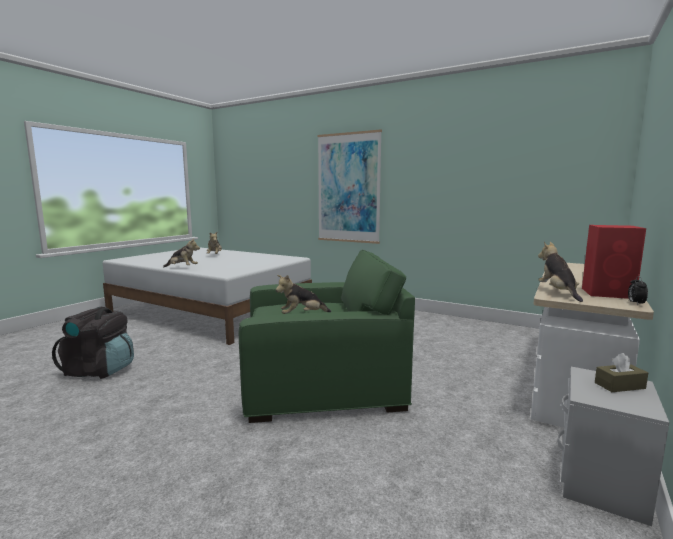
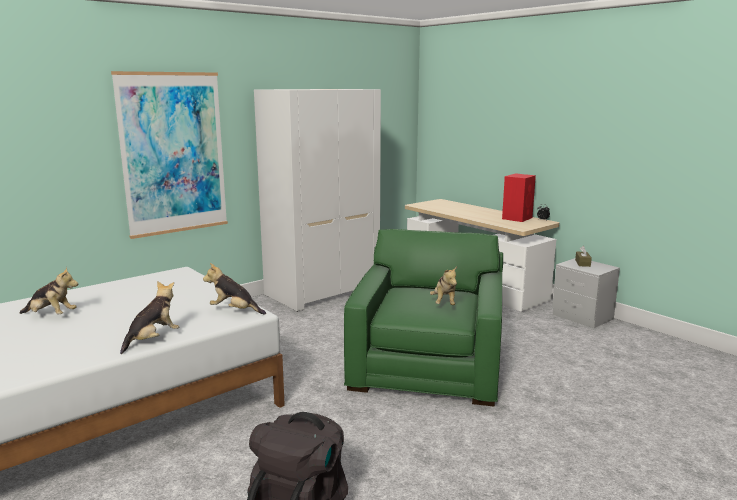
camera: 70 degrees left, 5 degrees up
(438, 322) = (323, 291): none -> white wardrobe
(558, 293) = (512, 225): plush toy -> plush toy (234, 311)

